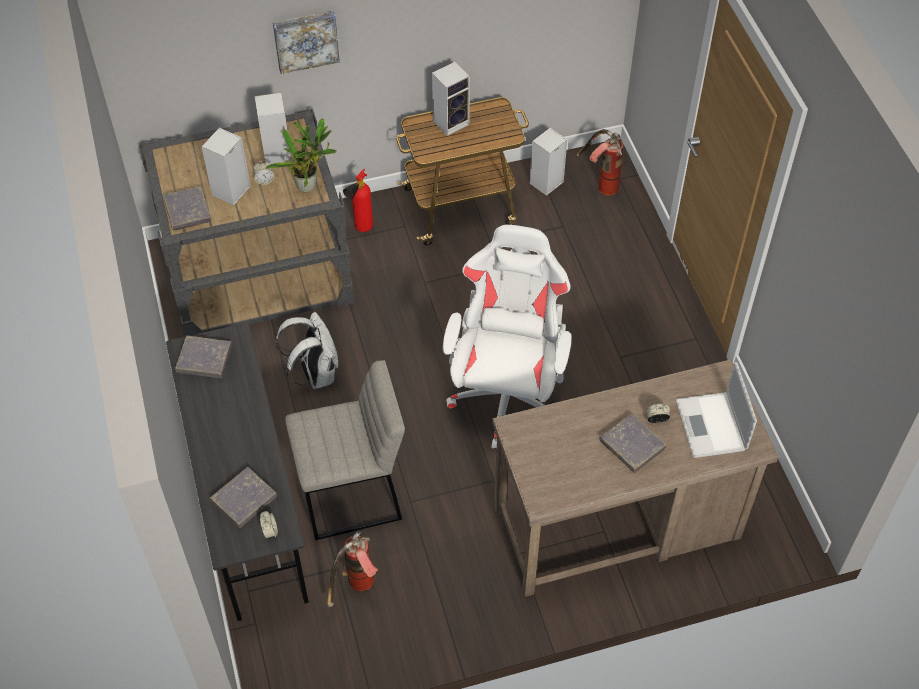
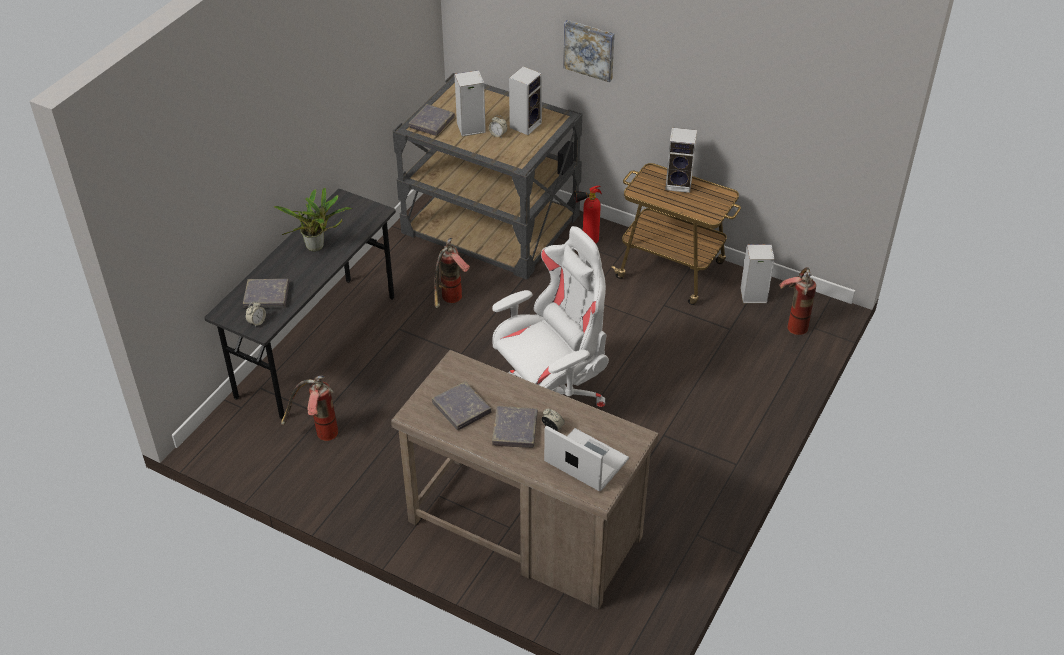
camera: 45 degrees right, 10 degrees down
(204, 359) = (345, 211): grey book -> grey book (461, 408)
(309, 185) = (521, 153): potted plant -> potted plant (318, 247)
(315, 373) = (450, 302): white backpack -> fire extinguisher
(353, 495) = (384, 384): grey chair -> none
(712, 426) = (584, 460): laptop -> laptop turned 90 degrees clockwise

